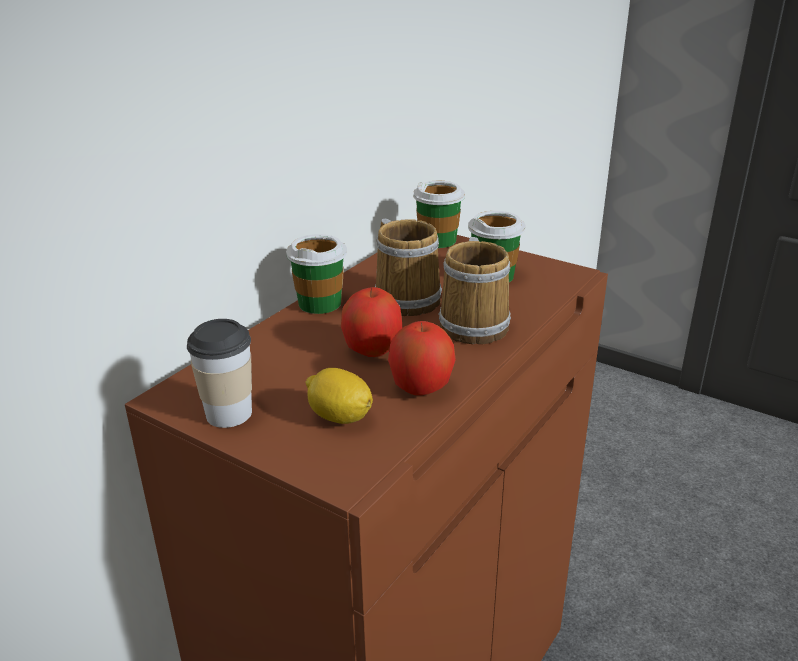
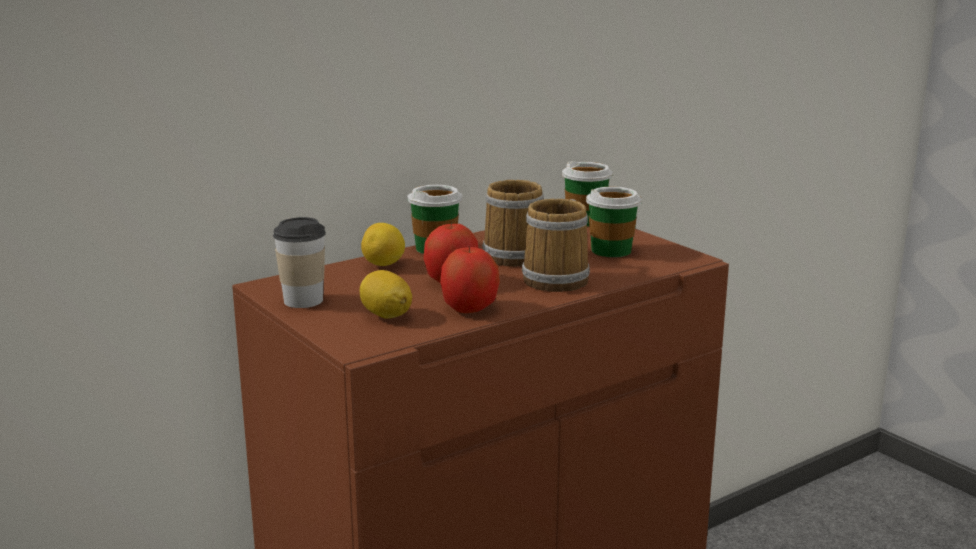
camera: 20 degrees right, 10 degrees down
(282, 338) = (384, 265): none -> lemon

